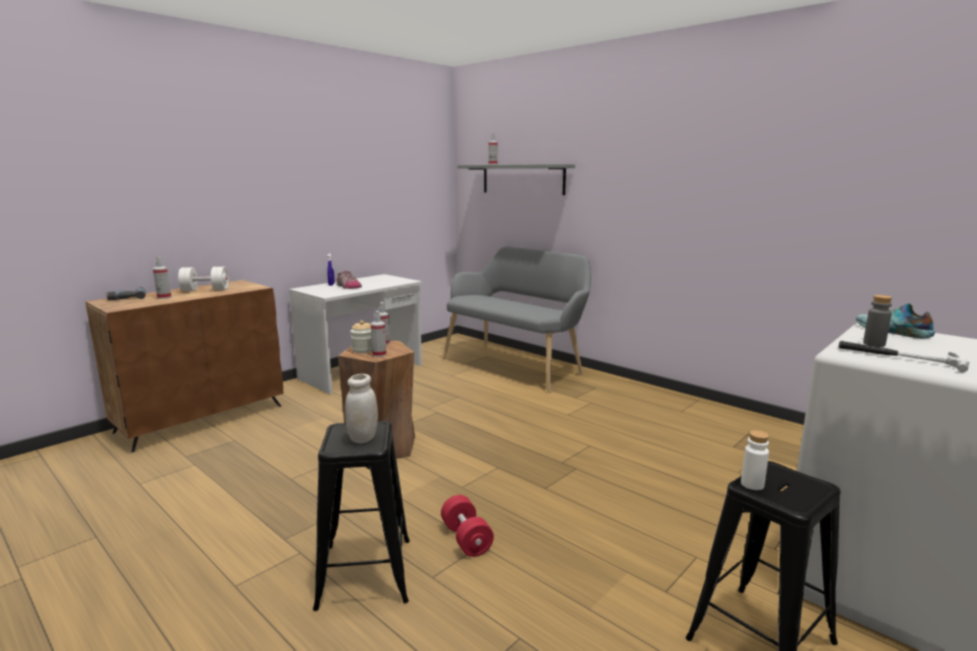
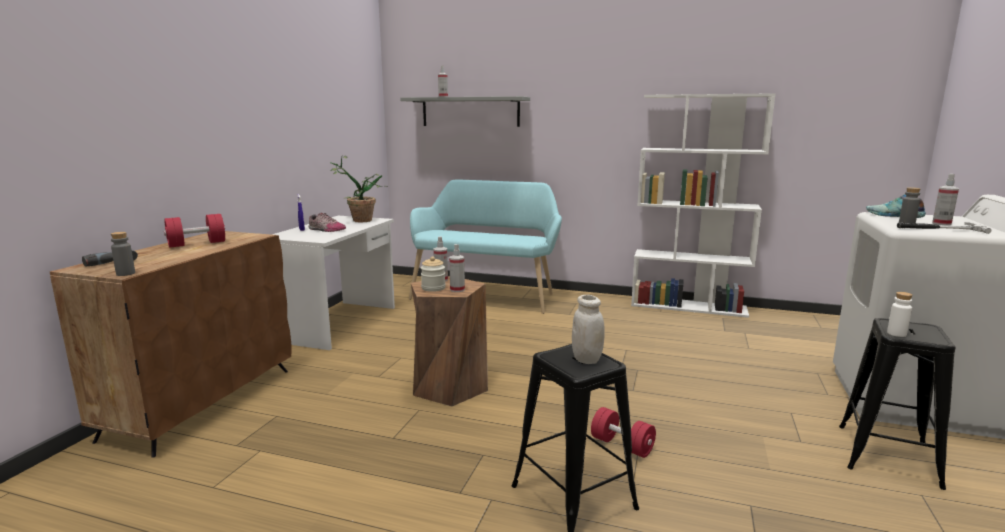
camera: 25 degrees left, 0 degrees up
(117, 308) = (125, 274): none -> grey bottle
(164, 297) = (161, 256): spray bottle -> spray bottle (941, 224)
(205, 290) = (197, 244): white dumbbell -> red dumbbell
(389, 280) = (357, 220): none -> potted plant
(516, 366) = (486, 295): grey bench -> turquoise bench
(723, 411) = (689, 306): none -> white bookcase

